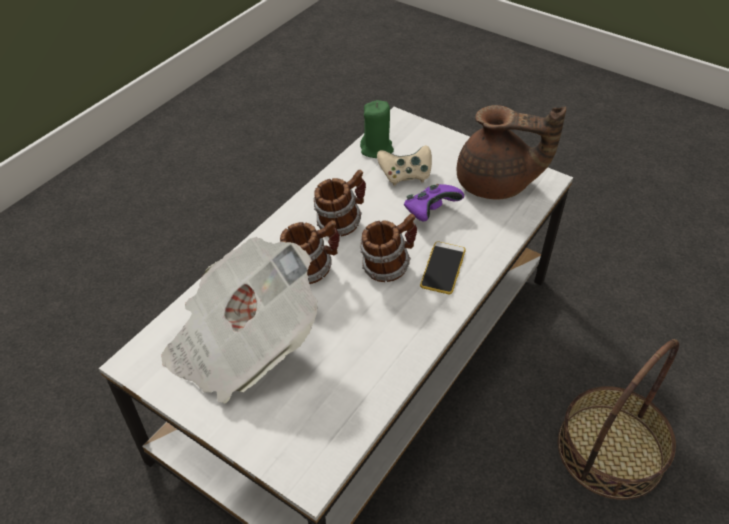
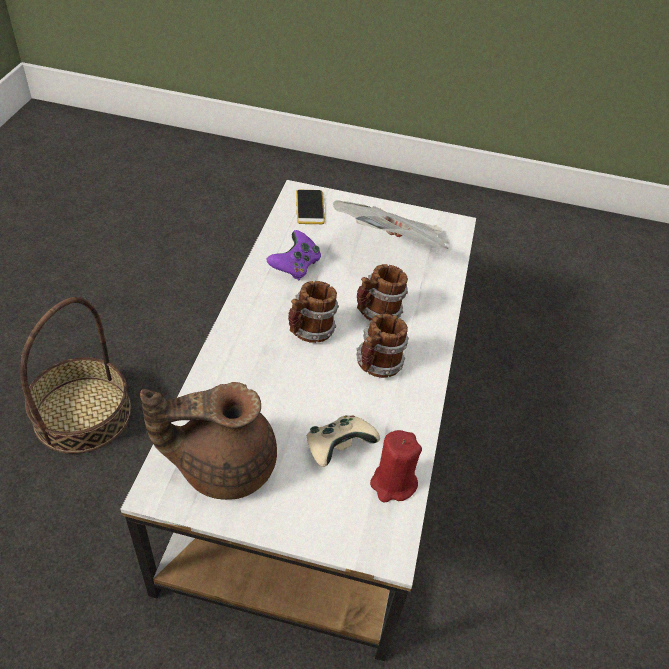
camera: 155 degrees right, 0 degrees up
(377, 149) = (393, 483): green candle -> red candle
(430, 212) = (290, 403): purple game controller -> purple game controller (295, 267)
(443, 268) = (257, 343): phone -> phone (310, 207)

